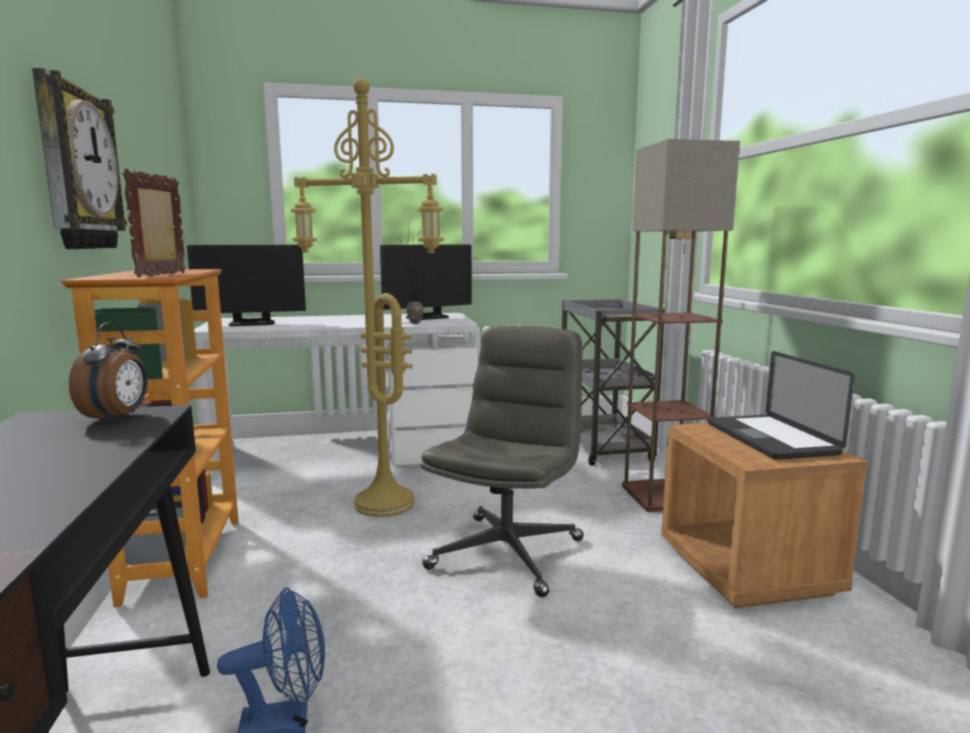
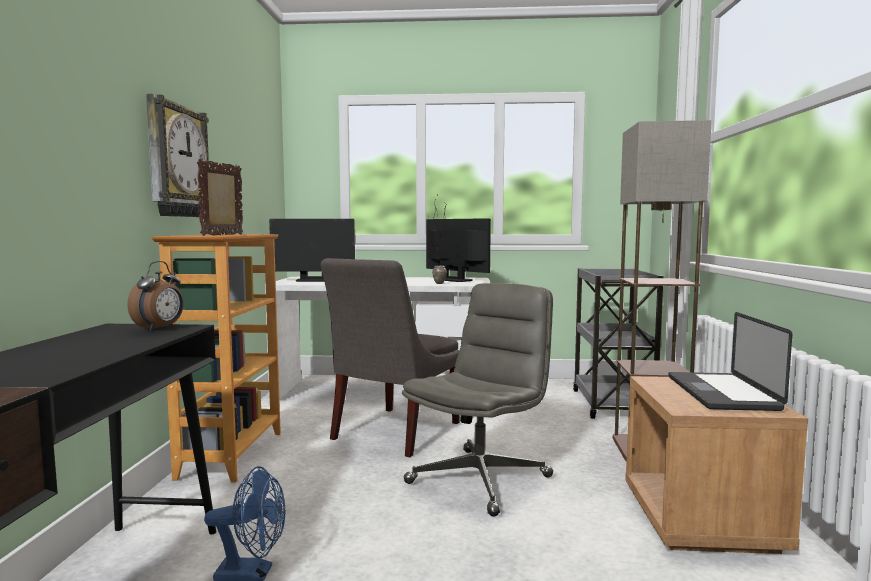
camera: 15 degrees right, 5 degrees down
(380, 505) = (393, 432): yellow floor lamp -> grey chair
(427, 317) = (454, 280): monitor -> monitor turned 120 degrees counterclockwise

